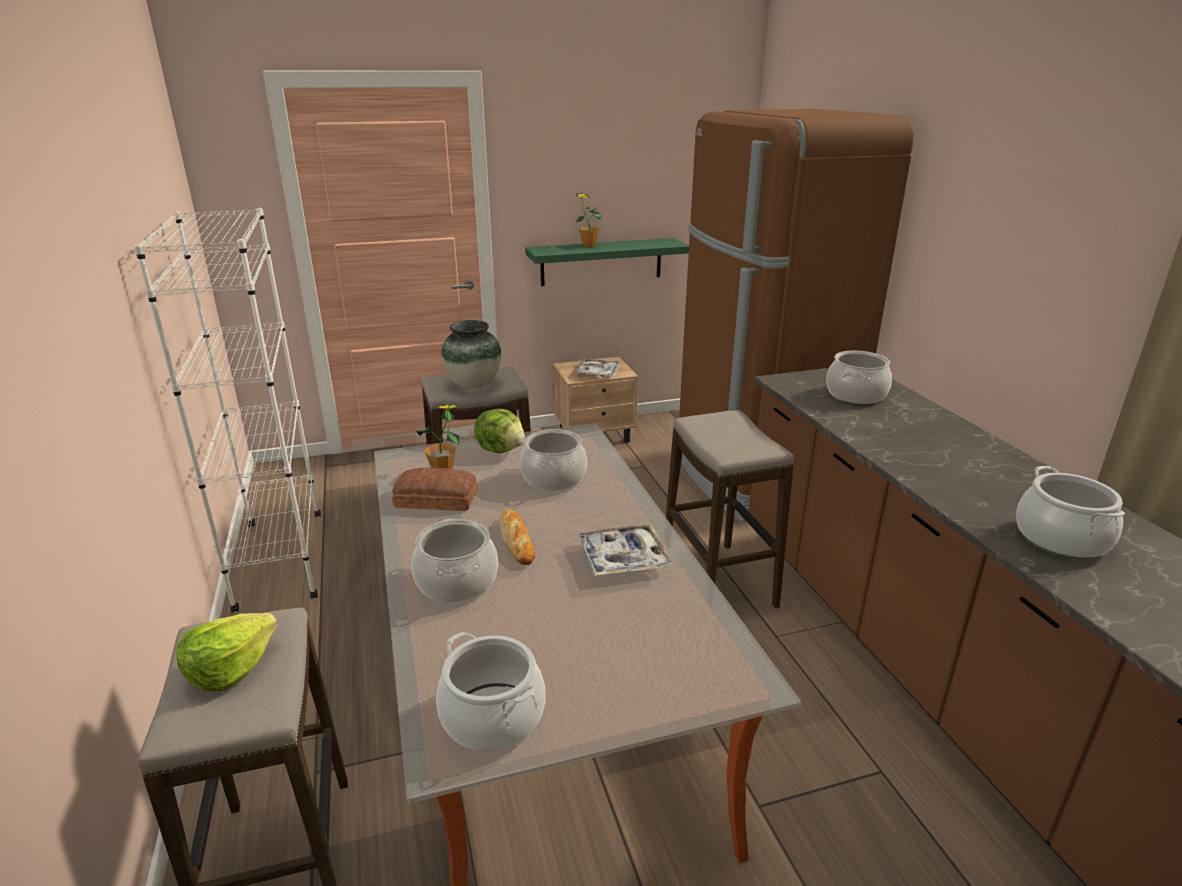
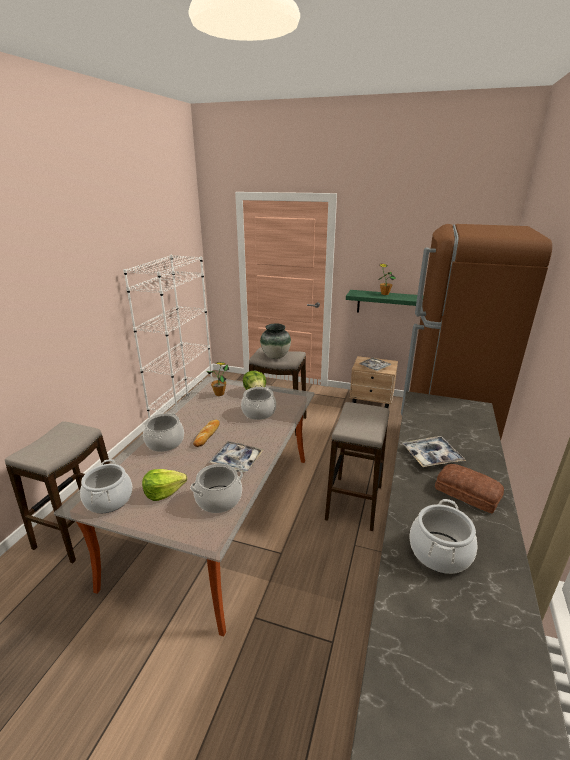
camera: 35 degrees right, 0 degrees up
(230, 668) = (56, 441): lettuce -> lettuce (164, 492)
(436, 500) = (201, 405): bread -> bread (467, 494)
(856, 395) = (452, 420): cooking pot -> cooking pot (218, 499)
(899, 442) = (431, 456): none -> tray

